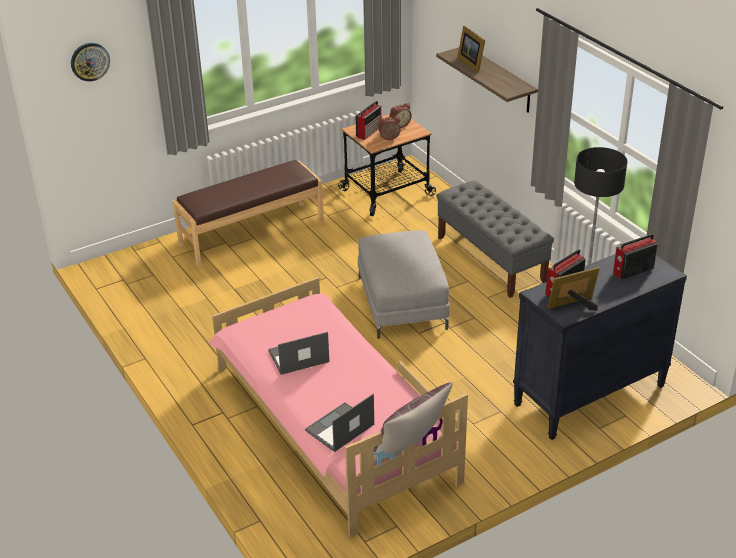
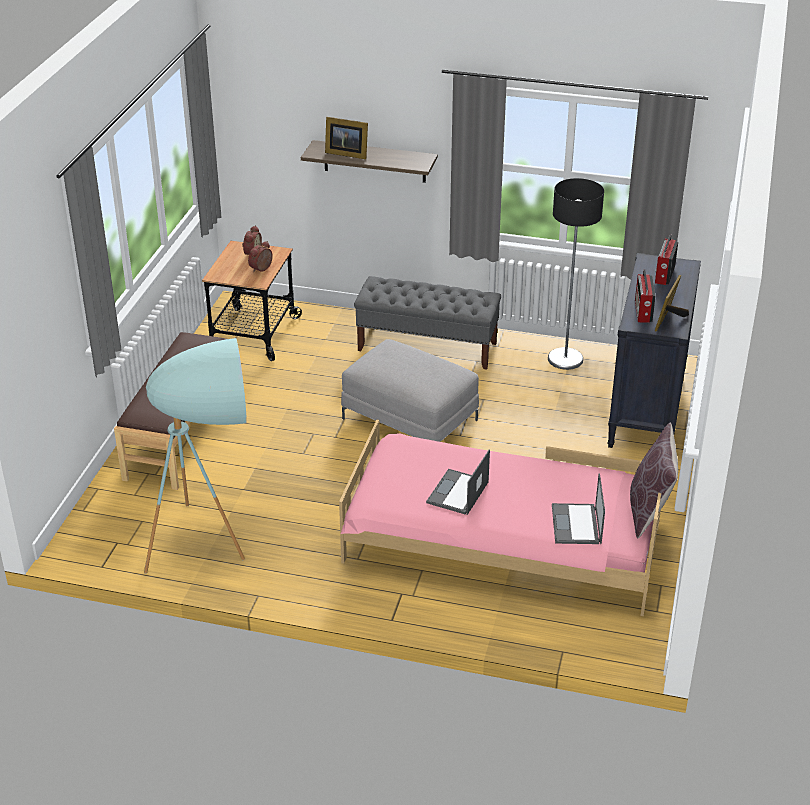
camera: 45 degrees left, 0 degrees up
(90, 61) = (25, 290): wall clock -> none
(169, 311) = (213, 543): none -> turquoise floor lamp
(369, 131) = (233, 271): radio -> none

